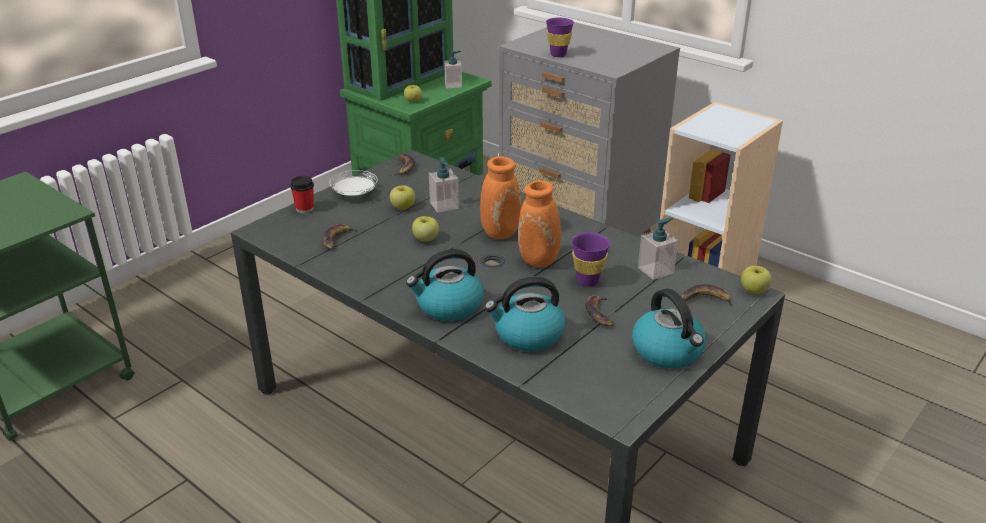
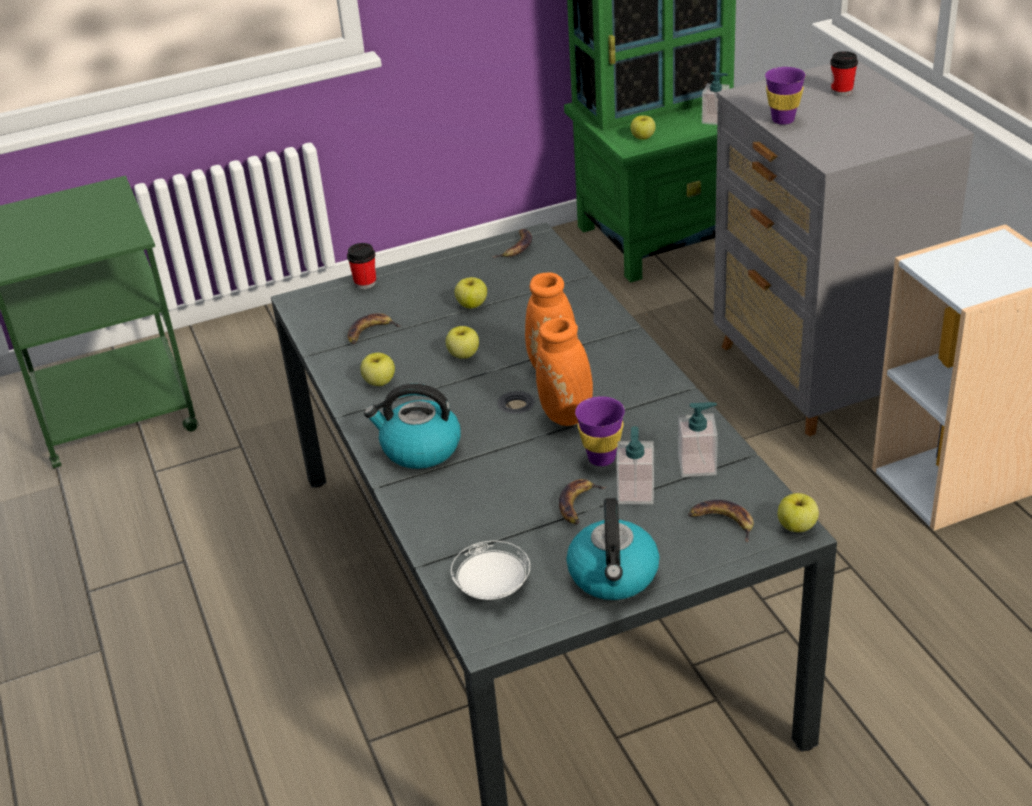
camera: 30 degrees right, 5 degrees up
(355, 194) = (433, 275): white plate -> white plate (493, 587)
(375, 270) = (379, 382): none -> apple
(444, 205) = (520, 313): soap dispenser -> soap dispenser (636, 493)
(528, 335) = (475, 508): kettle -> none
(578, 36) = (841, 91): none -> cup

